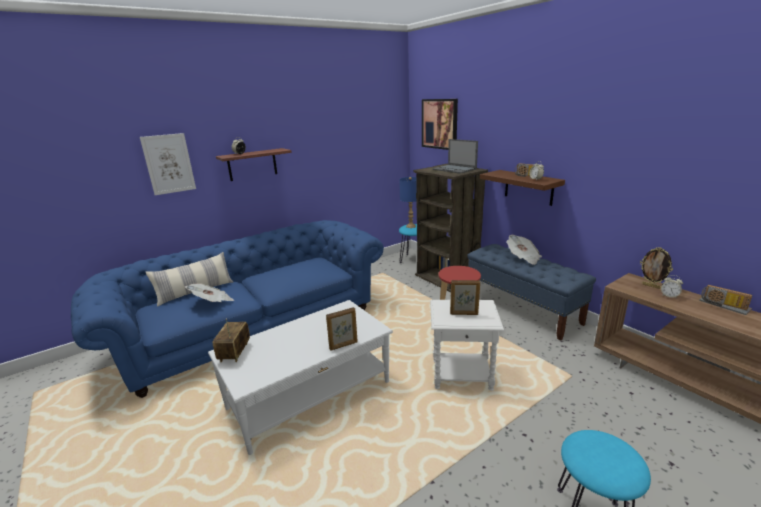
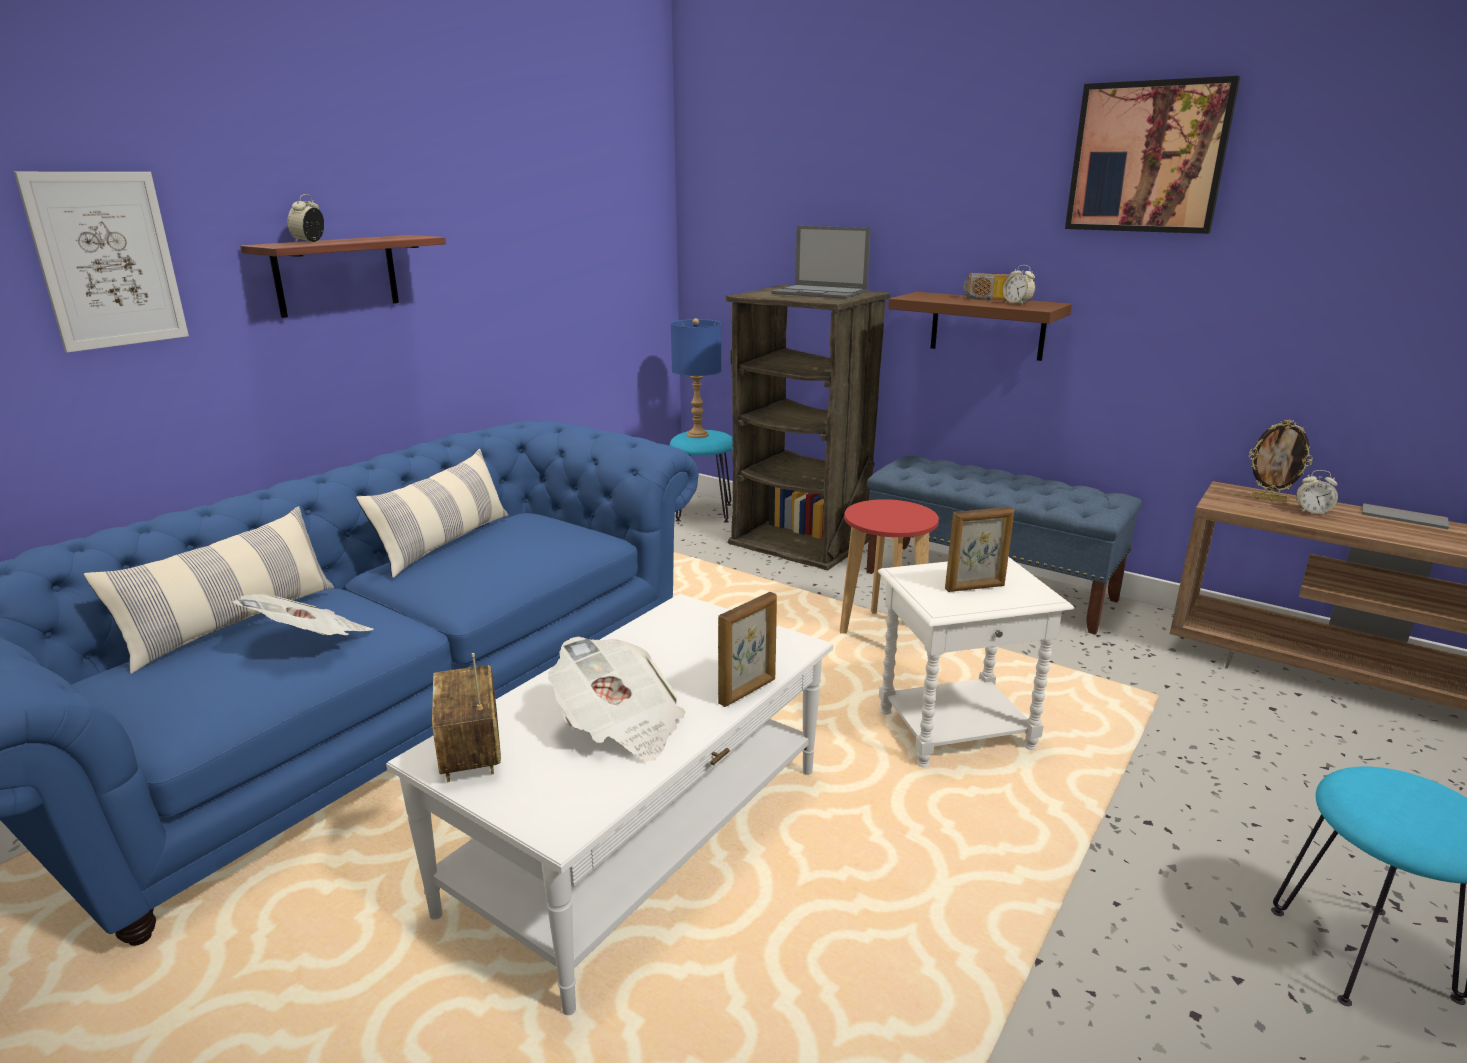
camera: 20 degrees left, 0 degrees up
(281, 268) = (445, 543): none -> pillow
(439, 124) = (761, 195): picture -> picture (1147, 157)
(523, 258) = (989, 476): newspaper -> newspaper (620, 726)
(722, 305) = (1403, 517): radio -> none

